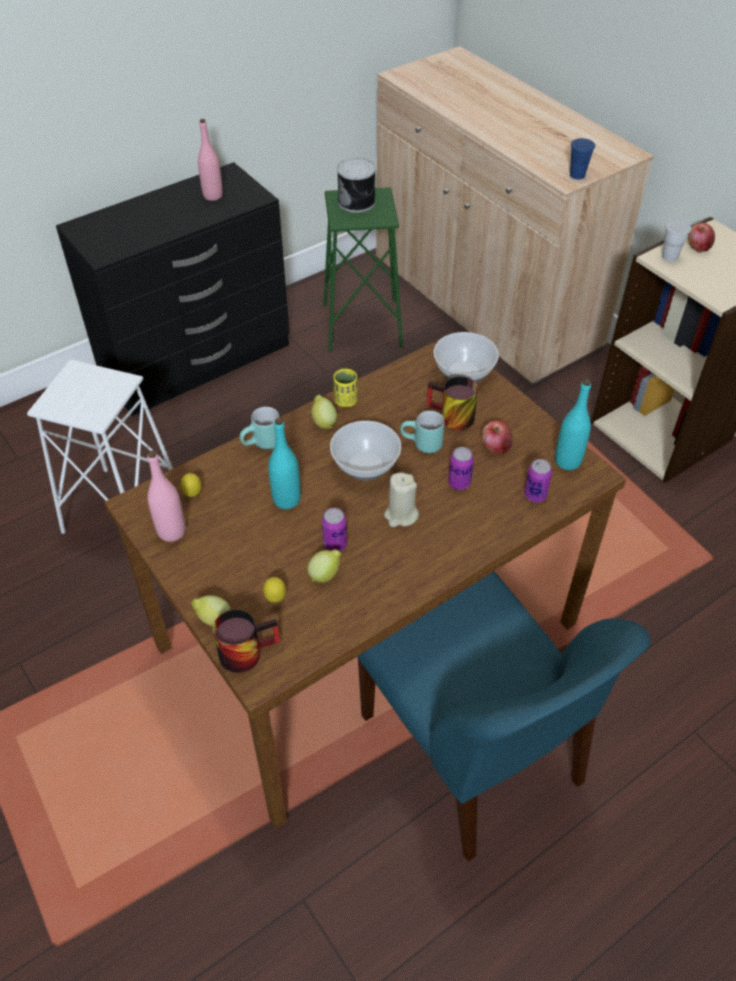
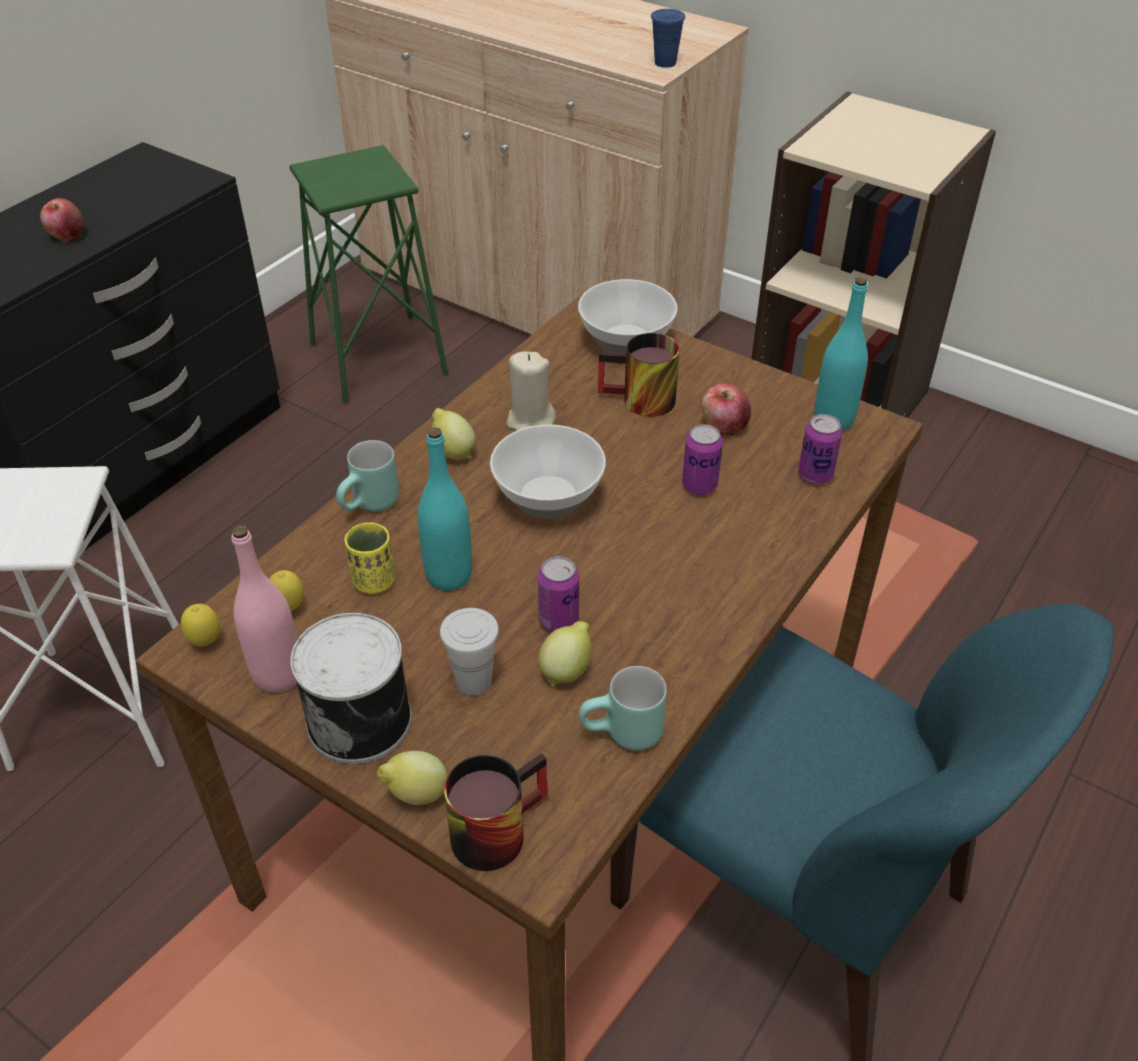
camera: 20 degrees left, 5 degrees down
(213, 196) = (129, 189): pink bottle -> none
(275, 599) = (505, 731): lemon -> lemon (206, 642)
(345, 401) = (472, 415): yellow cup -> yellow cup (374, 581)
(357, 202) = (344, 170): can -> can (362, 719)
(401, 515) = (638, 552): beige candle -> beige candle (530, 421)
(421, 445) = (617, 449): turquoise mug -> turquoise mug (623, 736)
(669, 256) = (825, 143): white cup -> white cup (473, 681)
(698, 247) = (853, 126): apple -> apple (67, 235)

